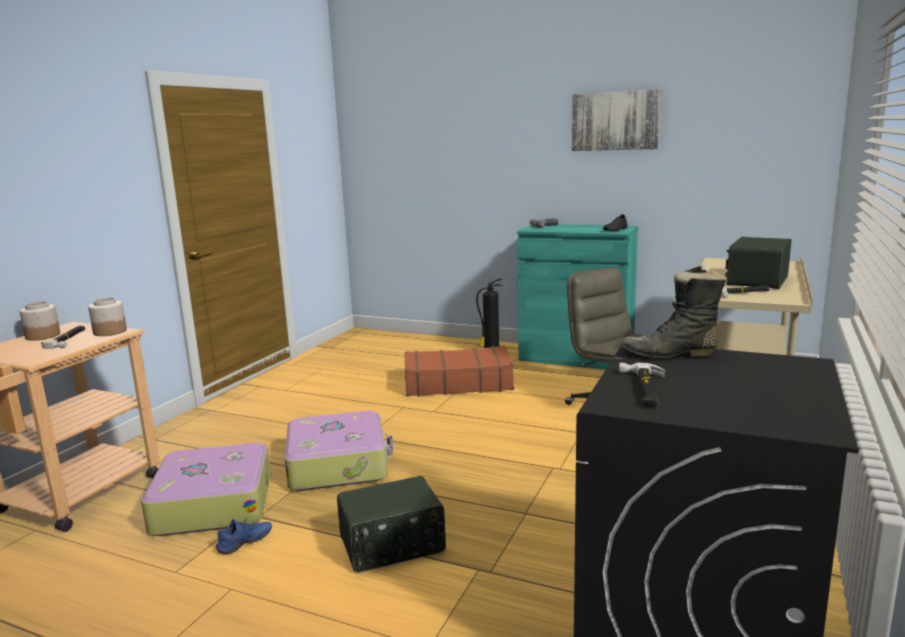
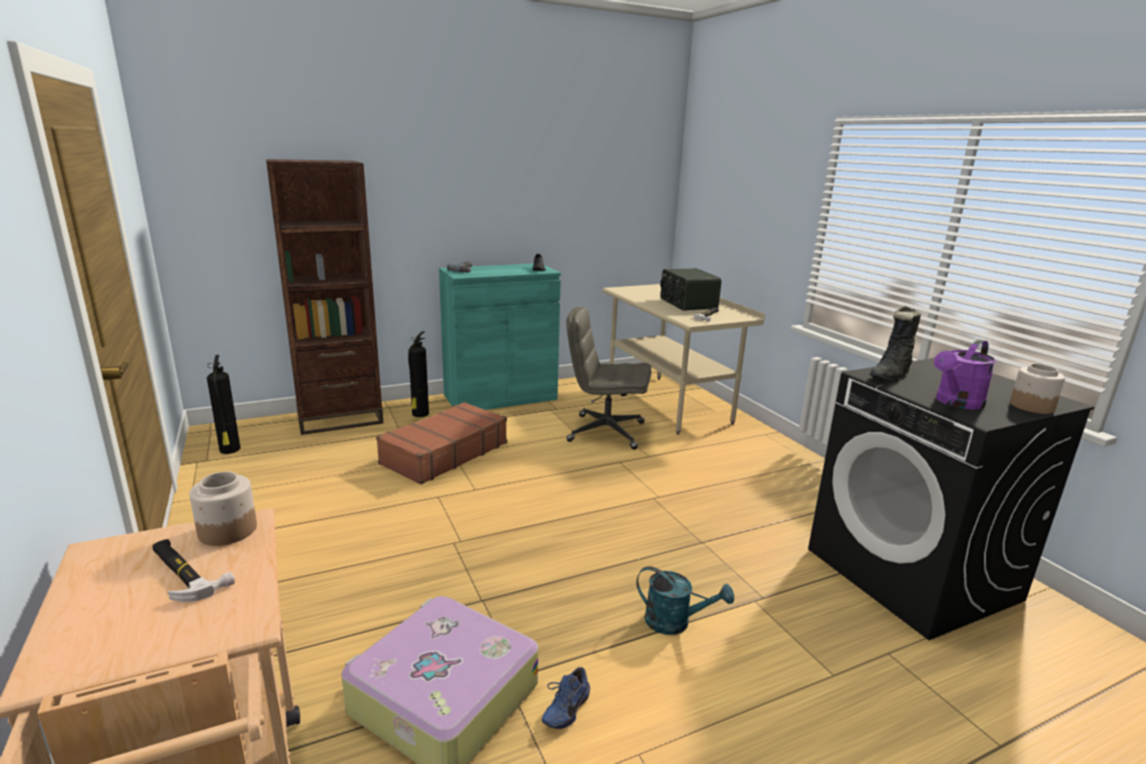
camera: 50 degrees left, 5 degrees up
(43, 336) = (101, 587): jar -> jar (1031, 406)
(245, 544) = (564, 708): blue shoe -> blue shoe turned 150 degrees counterclockwise
(338, 464) = (489, 581): suitcase -> none
(348, 345) = (230, 450): none -> fire extinguisher
(392, 546) = (675, 622): radio -> turquoise watering can
(436, 343) = (340, 419): none -> brown bookcase
(615, 121) = (516, 162): picture -> none
(643, 388) = (956, 403): hammer -> purple watering can

